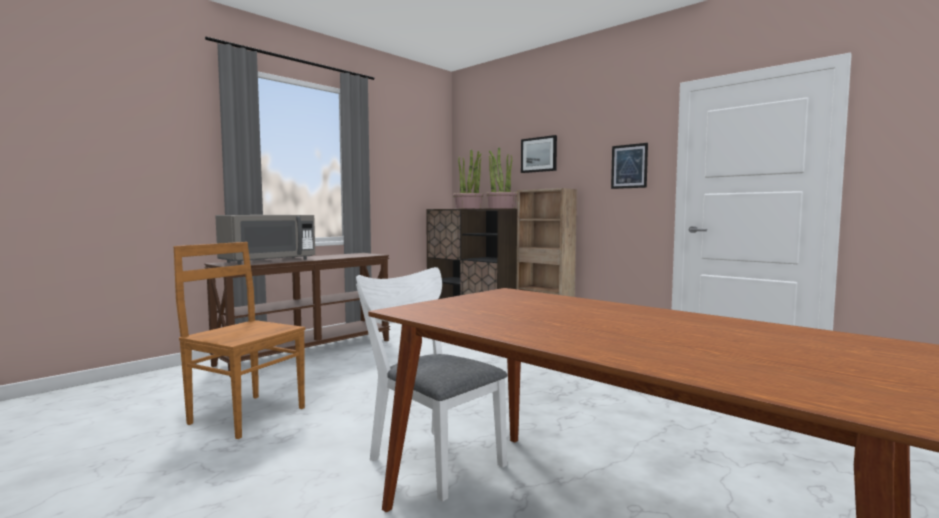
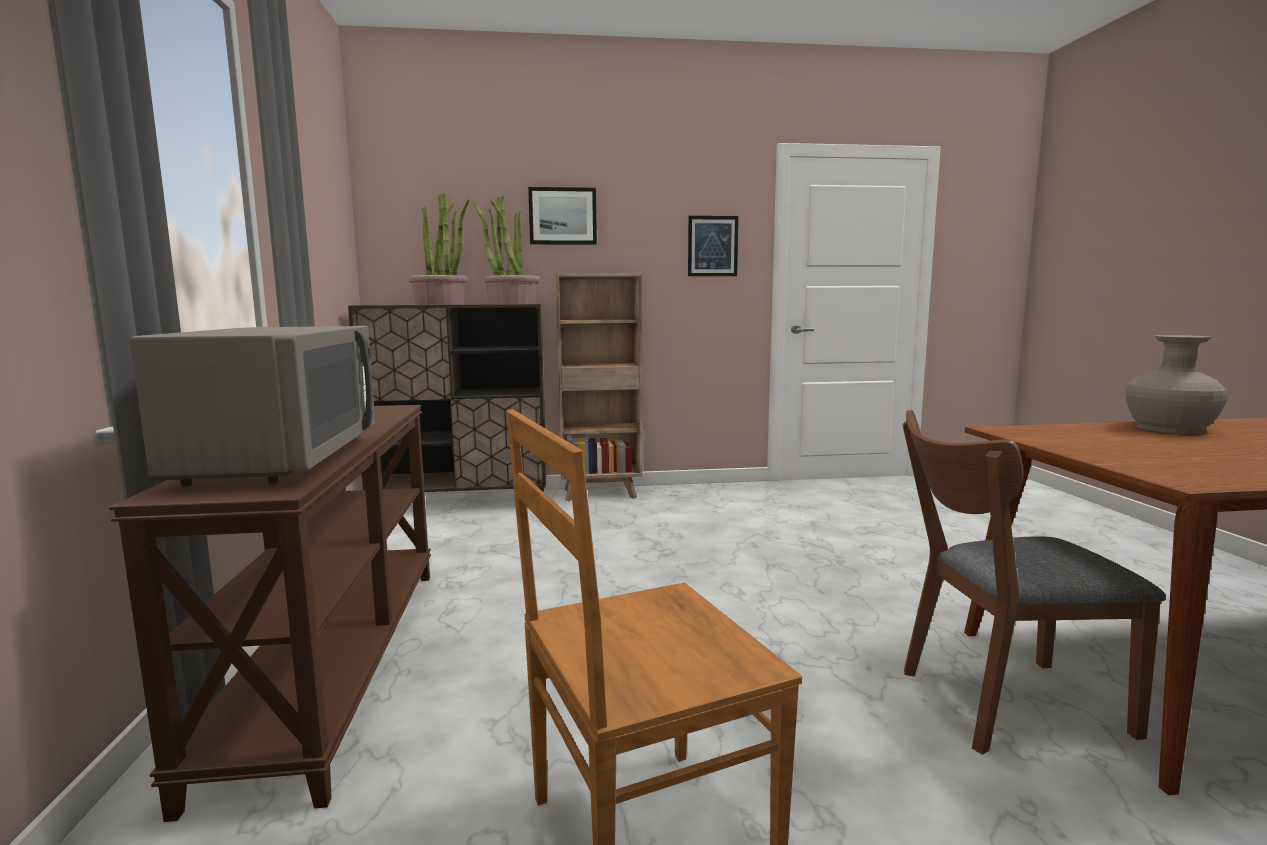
camera: 50 degrees left, 5 degrees up
(430, 458) = (998, 703): white chair -> brown chair
(604, 307) = (1169, 428): none -> beige vase

